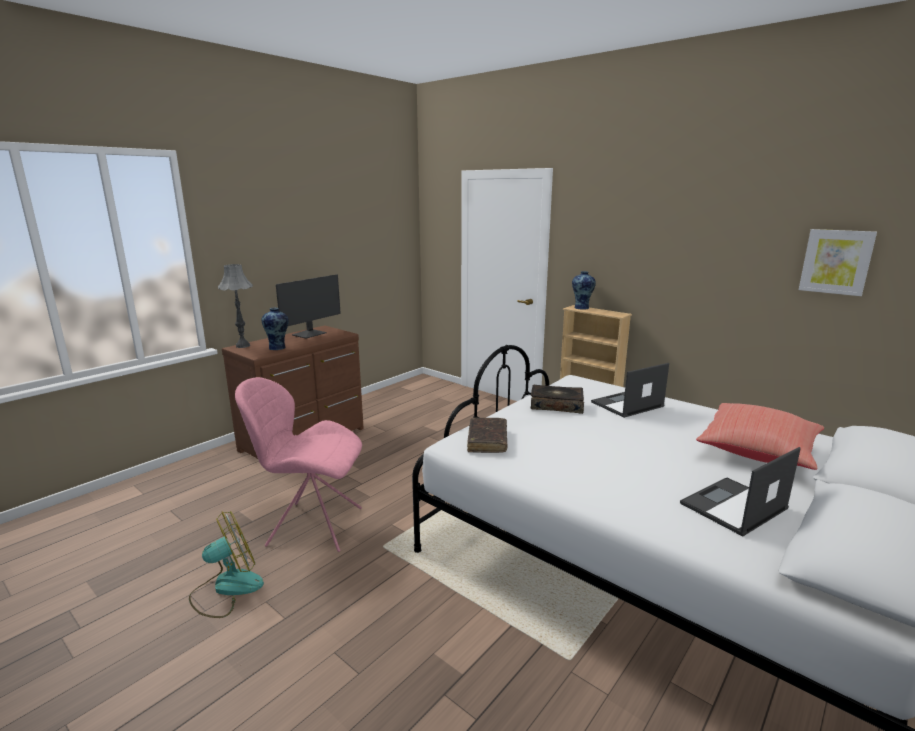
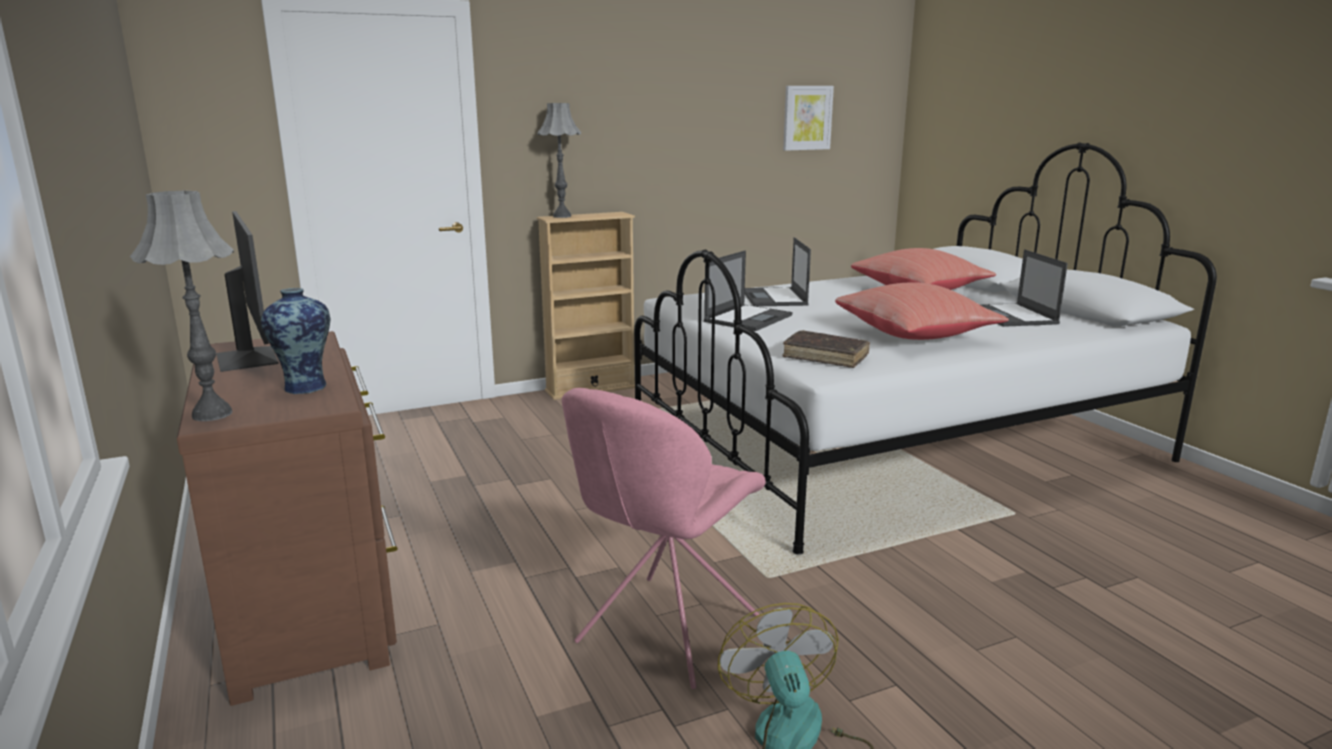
camera: 65 degrees left, 0 degrees up
(556, 405) = (748, 318): book -> laptop
(582, 308) = (561, 216): vase -> grey table lamp
(589, 466) = (916, 335): none -> red pillow

